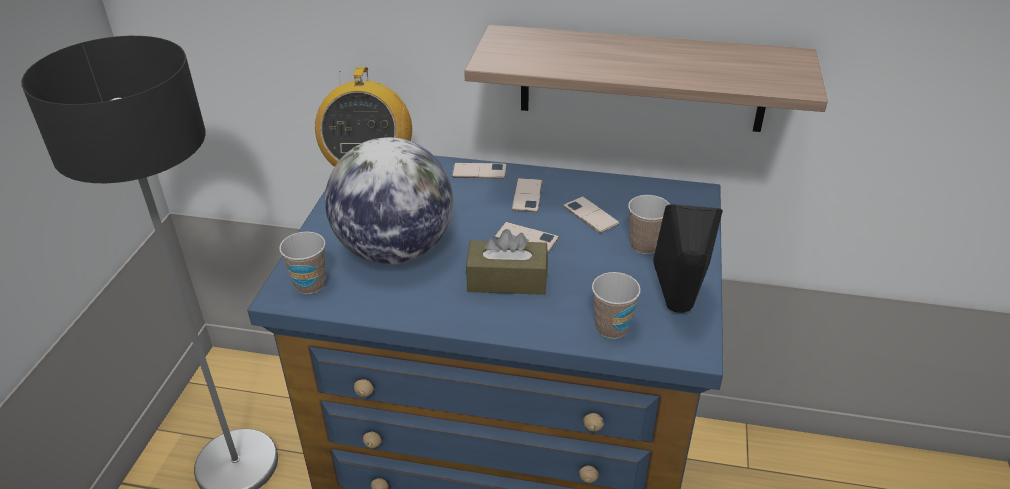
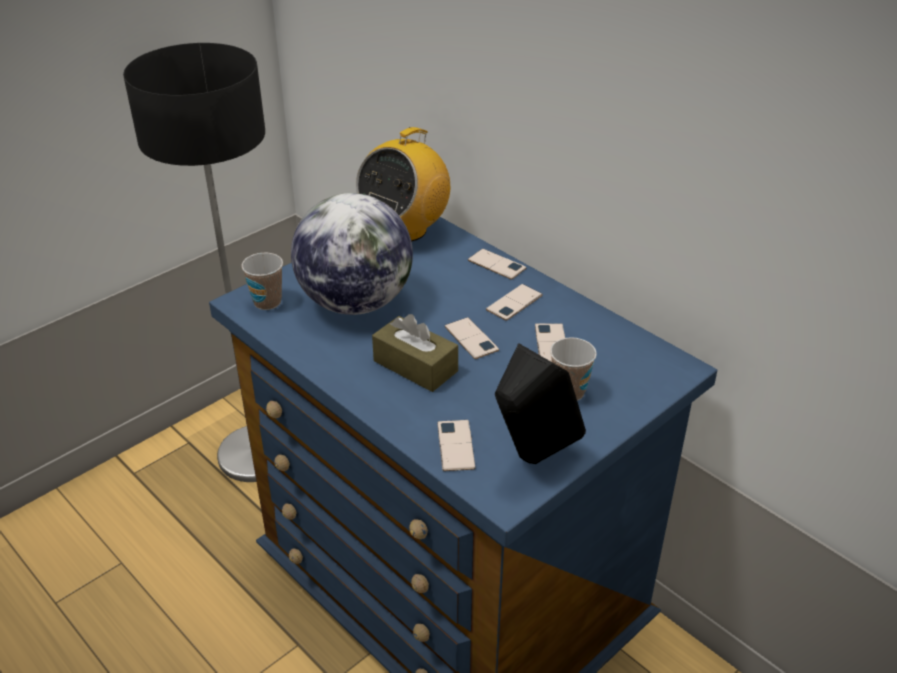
camera: 35 degrees right, 0 degrees up
(612, 328) = (455, 446): cup -> phone
(642, 79) = (658, 223): shelf -> none

